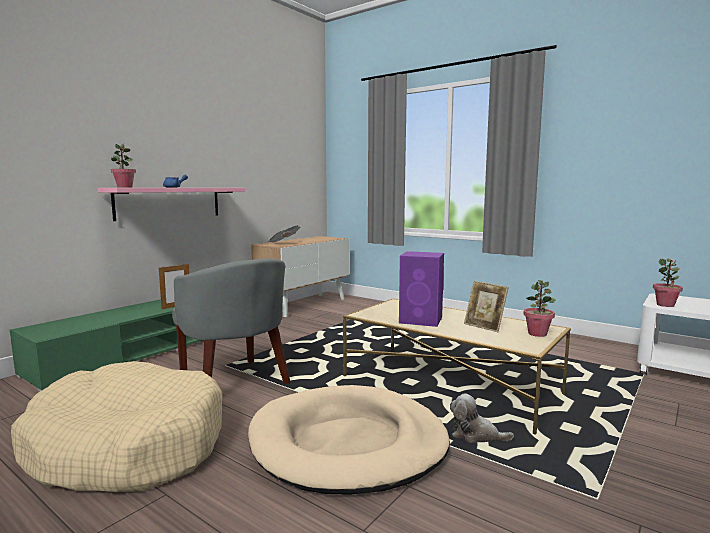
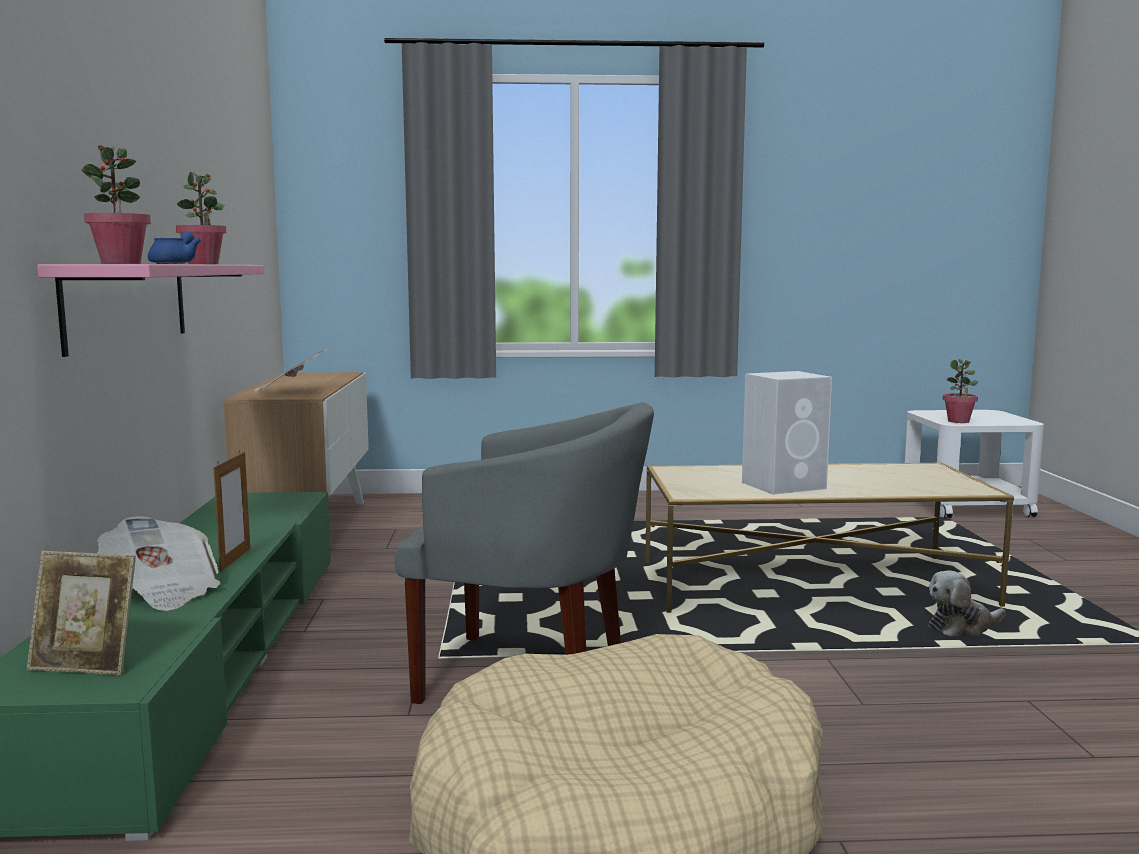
camera: 40 degrees left, 0 degrees up
(130, 312) = (161, 592): none -> newspaper
(348, 443) = (877, 687): beige dog bed -> none
(422, 320) = (785, 485): purple speaker -> white speaker
(484, 327) = (870, 478): picture frame -> picture frame (86, 665)
(537, 334) = (939, 474): potted plant -> potted plant (203, 264)

